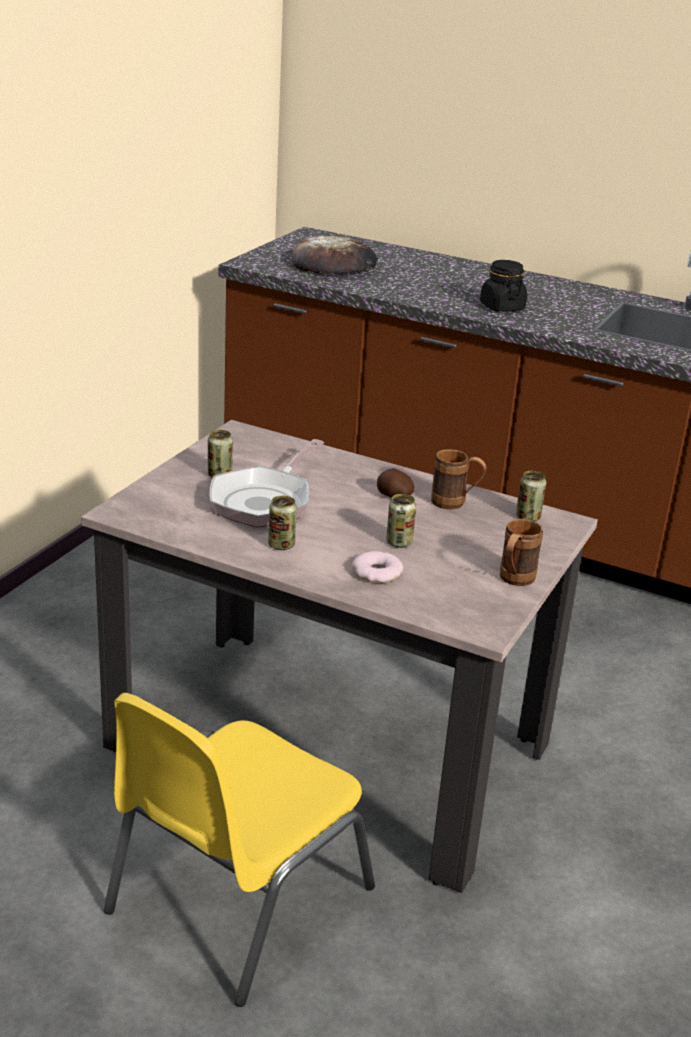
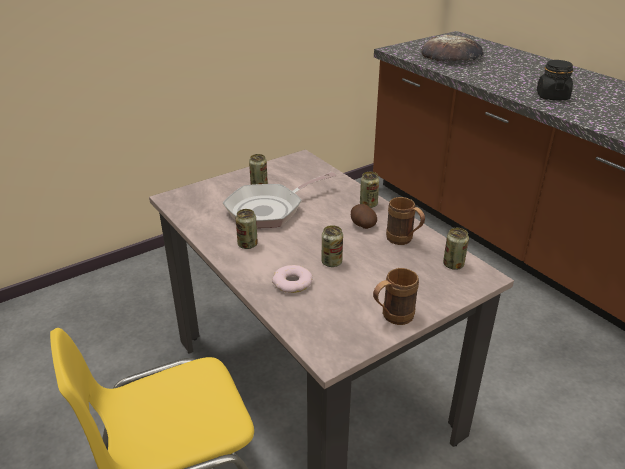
camera: 30 degrees right, 5 degrees up
(378, 472) = (368, 204): none -> can

